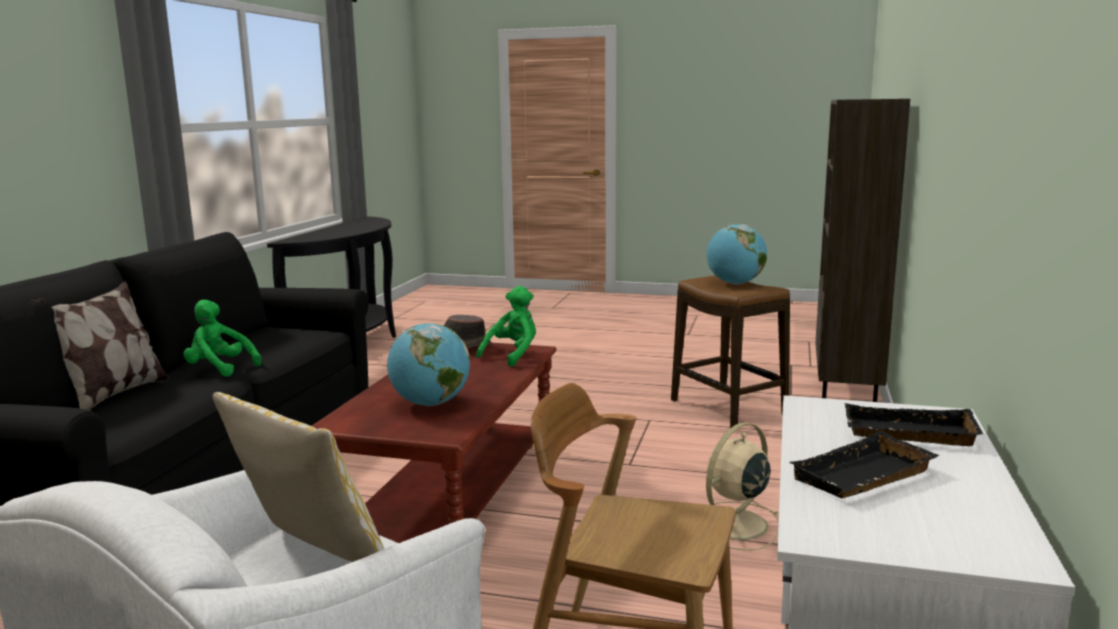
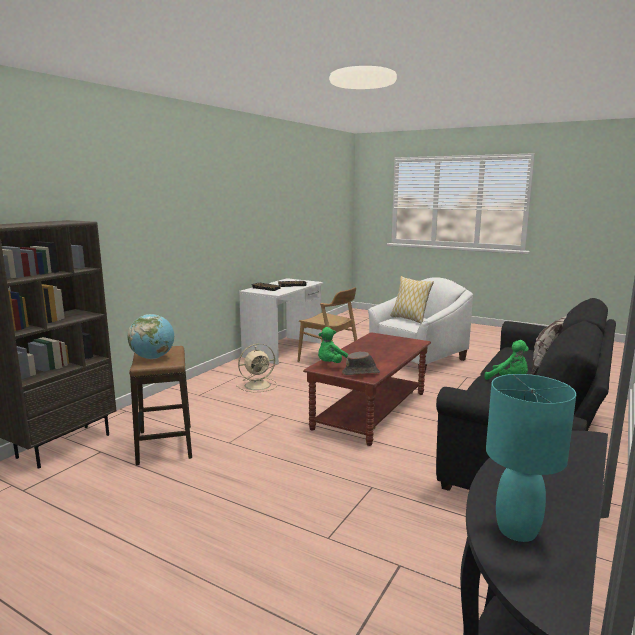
camera: 165 degrees left, 0 degrees up
(369, 223) = (516, 530): none -> turquoise table lamp
(430, 404) = (380, 345): globe -> none

